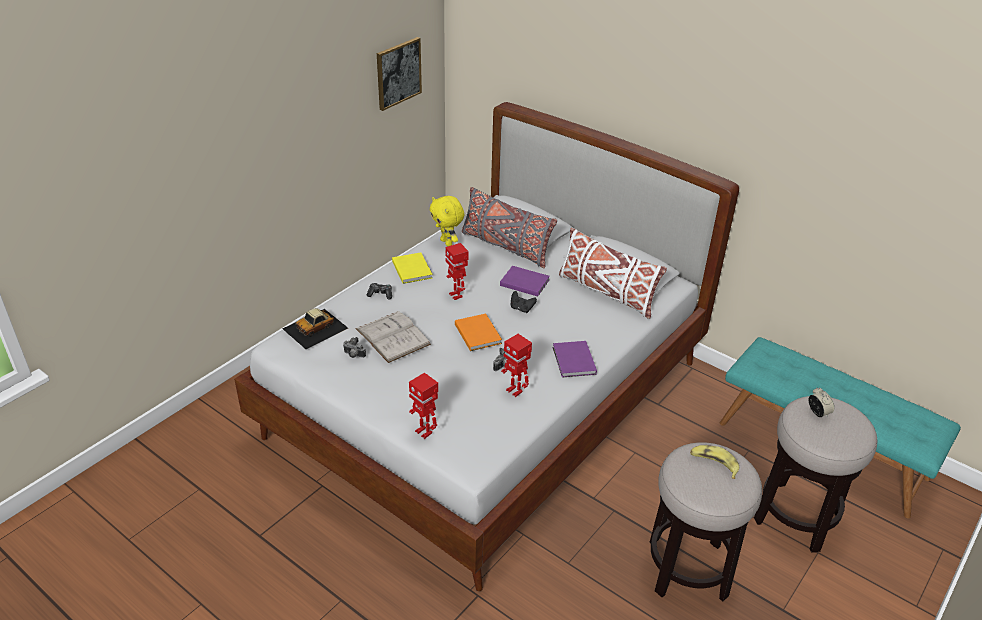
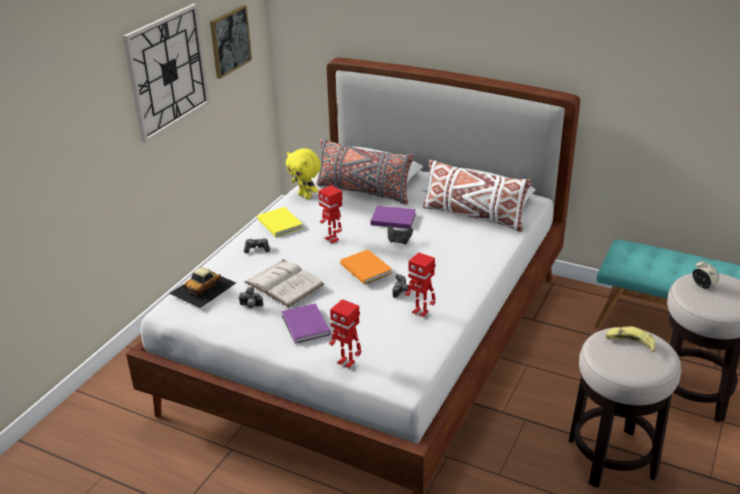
camera: 10 degrees left, 5 degrees down
(323, 102) = (167, 71): none -> wall clock
(573, 361) = (466, 278): purple book -> purple book (305, 326)

